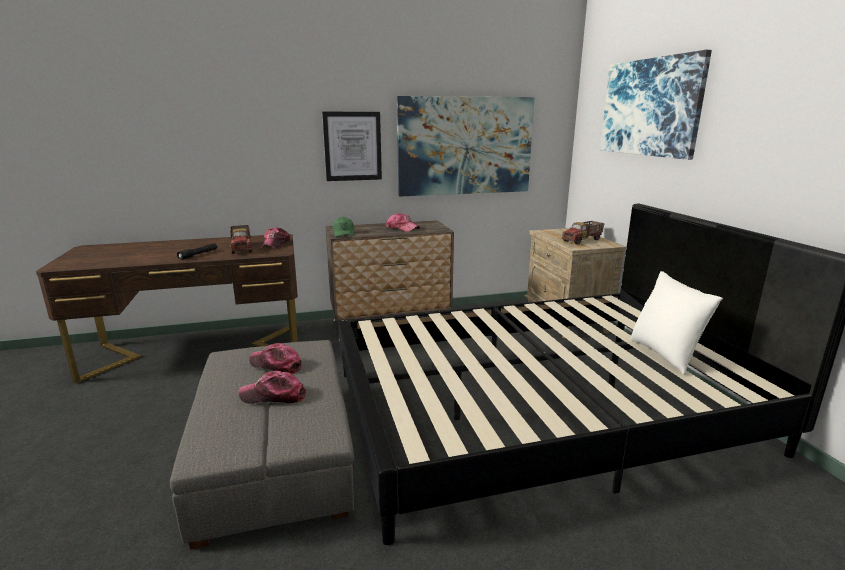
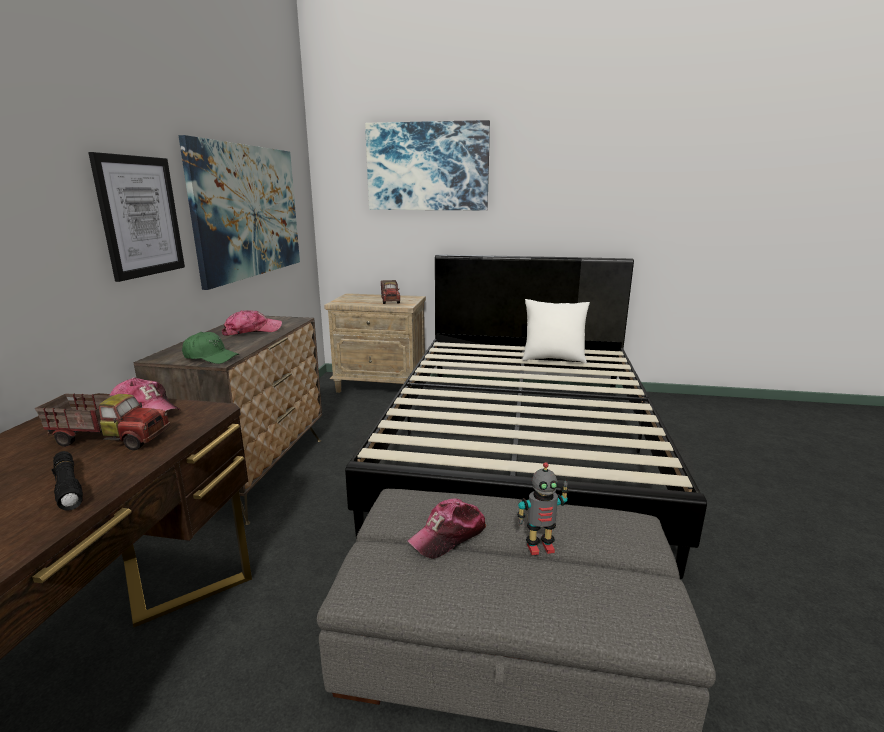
camera: 65 degrees left, 0 degrees up
(273, 396) = (539, 547): cap -> toy robot

